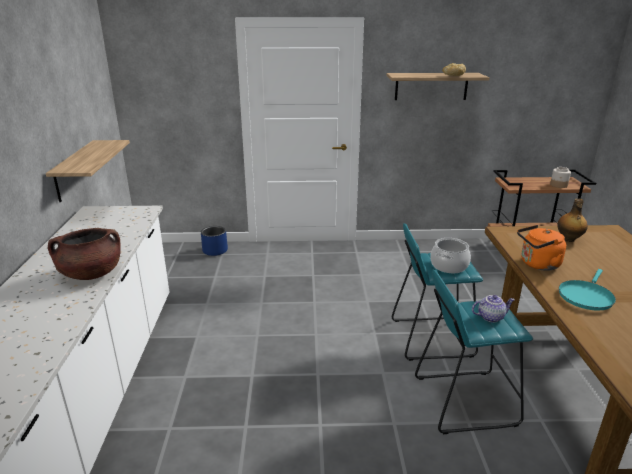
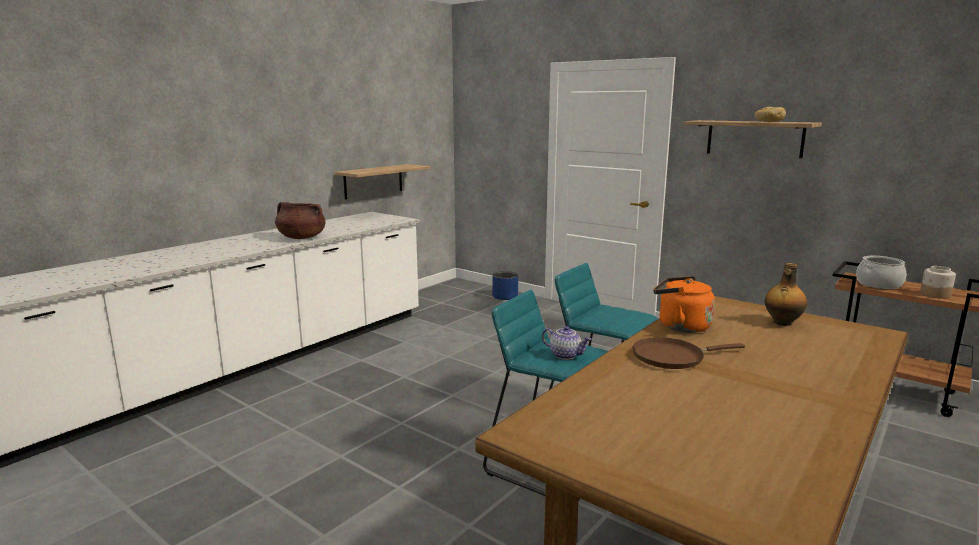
camera: 40 degrees right, 10 degrees down
(448, 265) = (610, 317): cooking pot -> cooking pot (878, 284)
(586, 296) = (672, 357): turquoise frying pan -> brown frying pan

